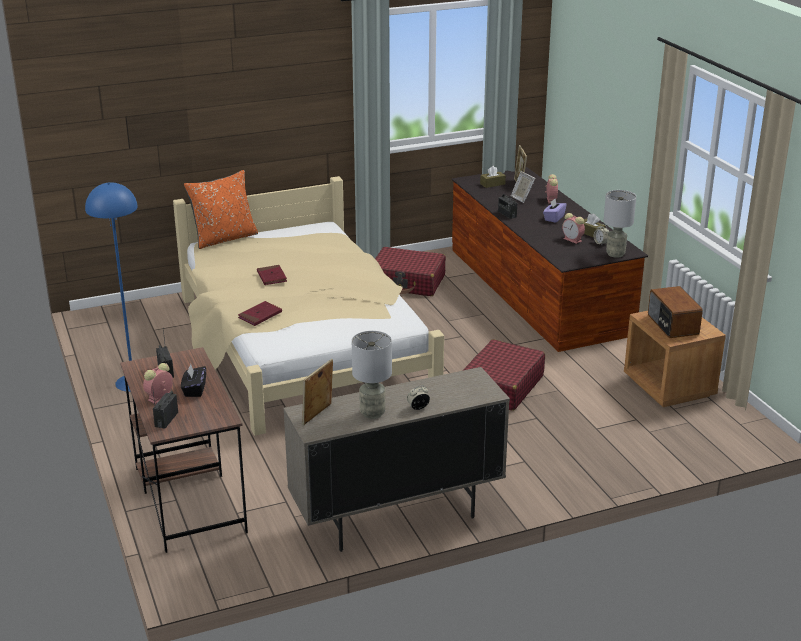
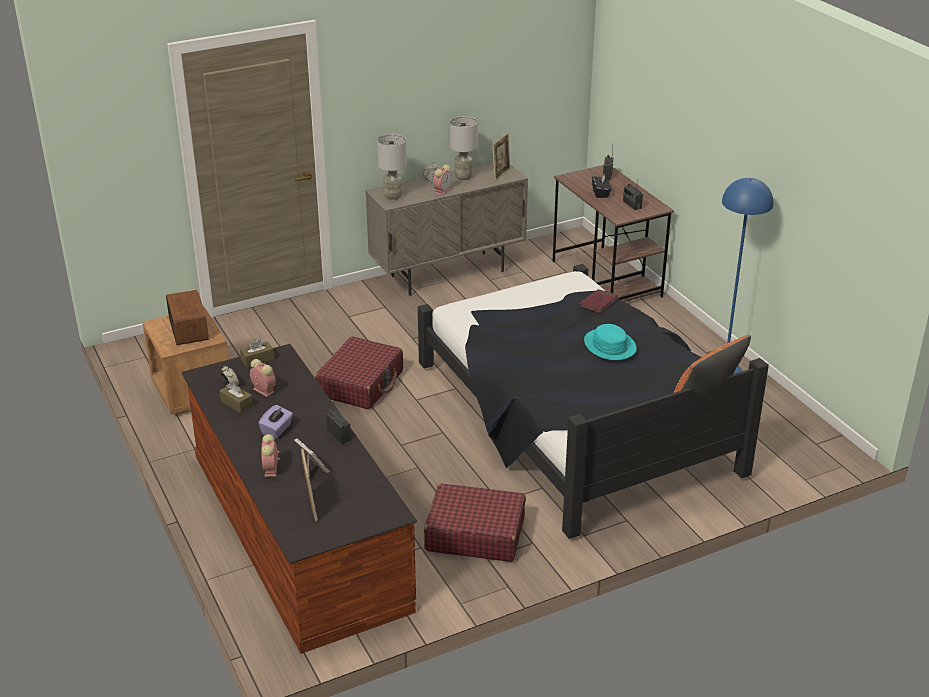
camera: 175 degrees right, 5 degrees up
(159, 398) = (622, 187): alarm clock -> alarm clock (442, 191)
(272, 277) = (609, 345): red book -> turquoise hat
(302, 348) = (575, 419): beige bed -> black bed
(492, 184) = (352, 505): brown tissue box -> brown tissue box (257, 359)
(615, 254) = (220, 369): grey table lamp -> grey table lamp (393, 196)

